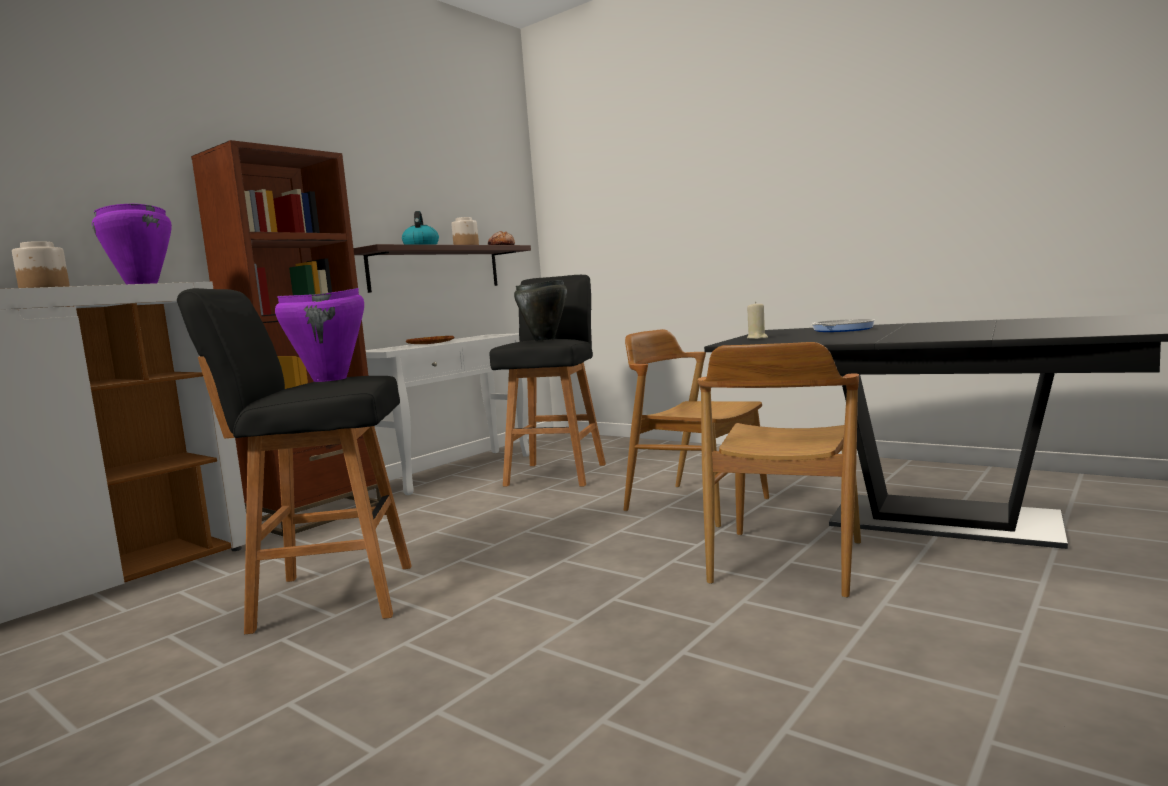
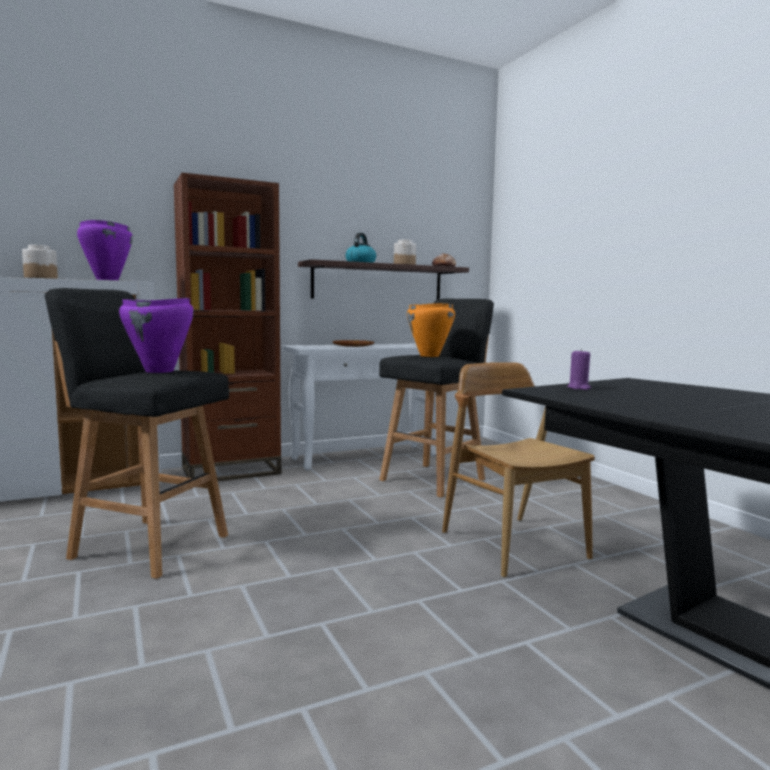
camera: 25 degrees right, 0 degrees up
(544, 339) = (429, 356): black cooking pot -> orange cooking pot
(757, 338) = (579, 388): beige candle -> purple candle
(786, 562) = (520, 641): brown chair -> none
(840, 330) = (689, 393): frying pan -> none

